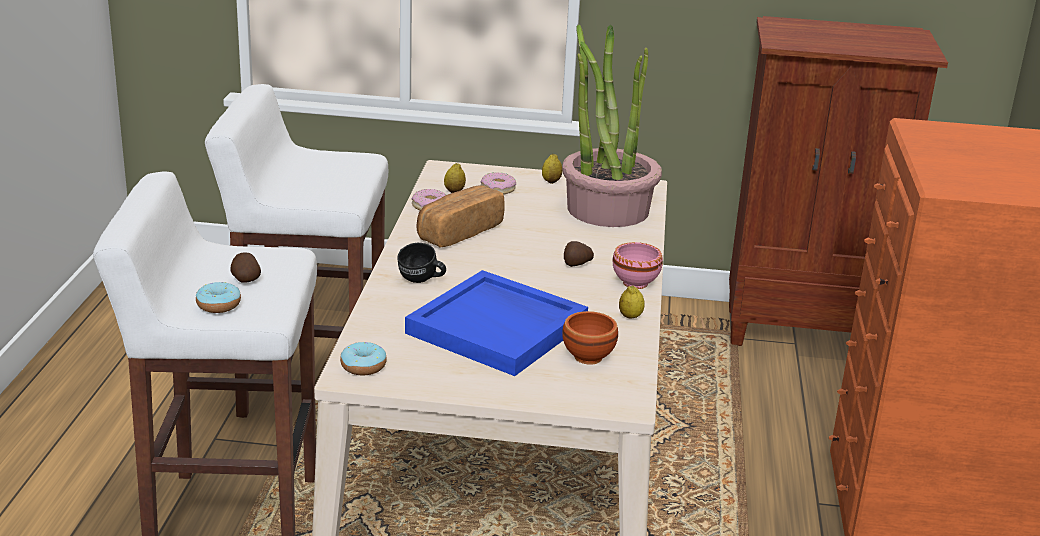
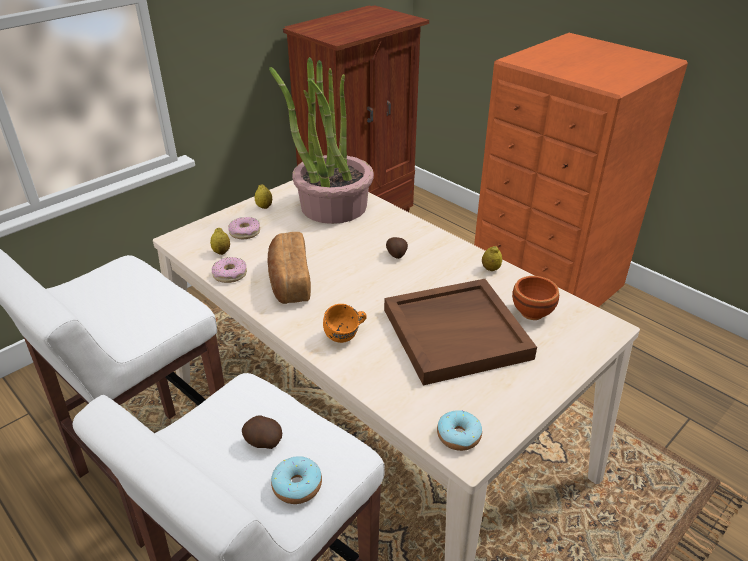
camera: 50 degrees left, 10 degrees up
(421, 281) = (346, 336): black mug -> orange mug
(499, 328) = (456, 332): blue tray -> brown tray
(633, 283) = (446, 245): pink bowl -> none

